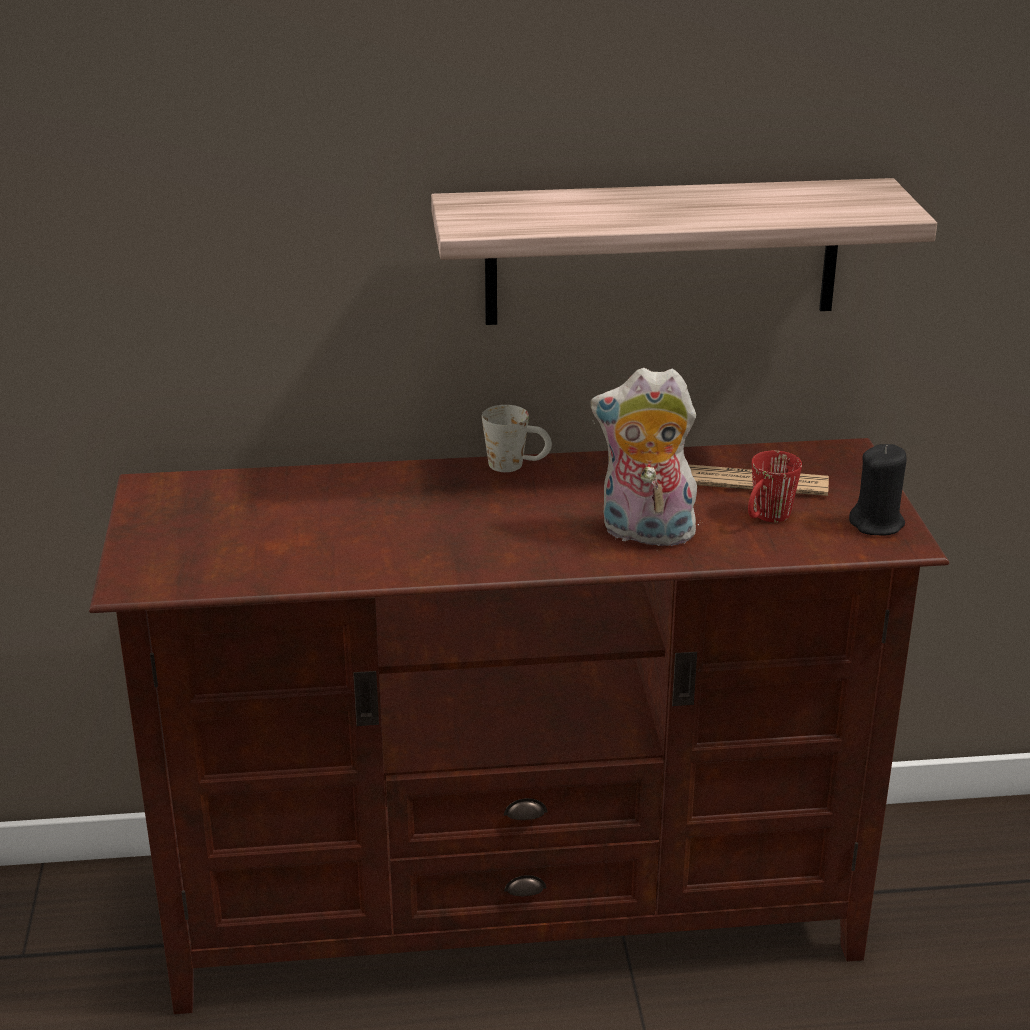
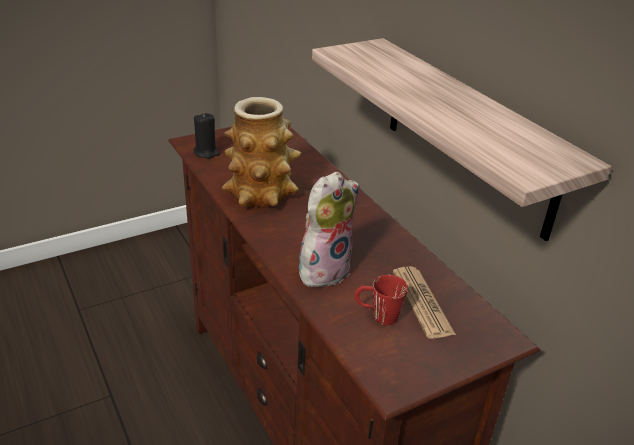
camera: 65 degrees right, 5 degrees up
(396, 544) = (261, 194): none -> vase
(517, 465) = (369, 211): white mug -> none
(644, 534) = (323, 269): plush toy -> plush toy turned 60 degrees clockwise
(877, 524) = (408, 370): black candle -> black candle (206, 152)

